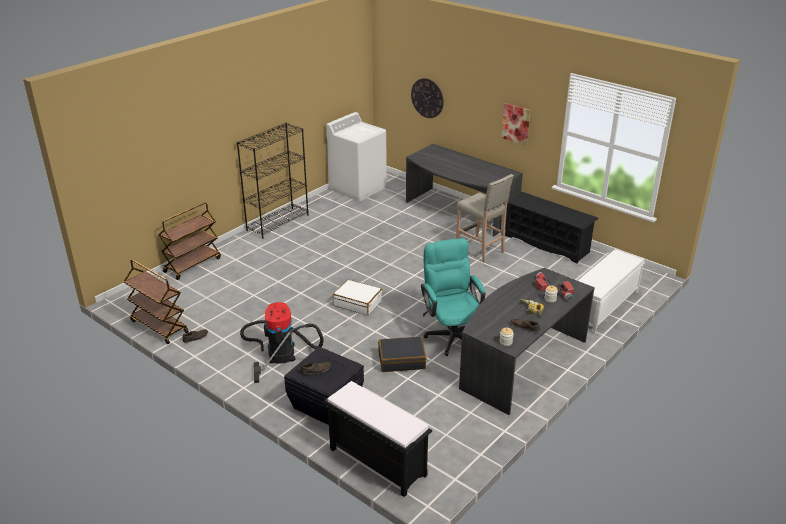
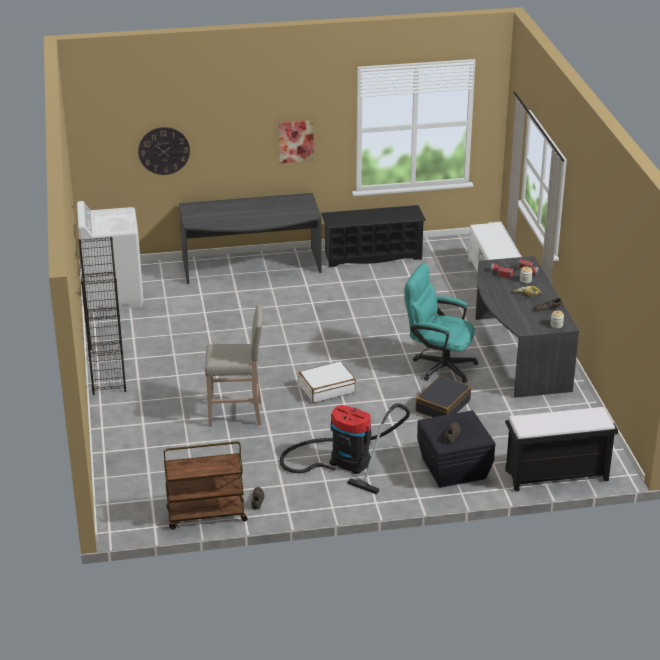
camera: 50 degrees left, 0 degrees up
(192, 265) = (112, 453): brown cart -> none
(480, 250) = (335, 290): beige stool -> beige stool (237, 414)

